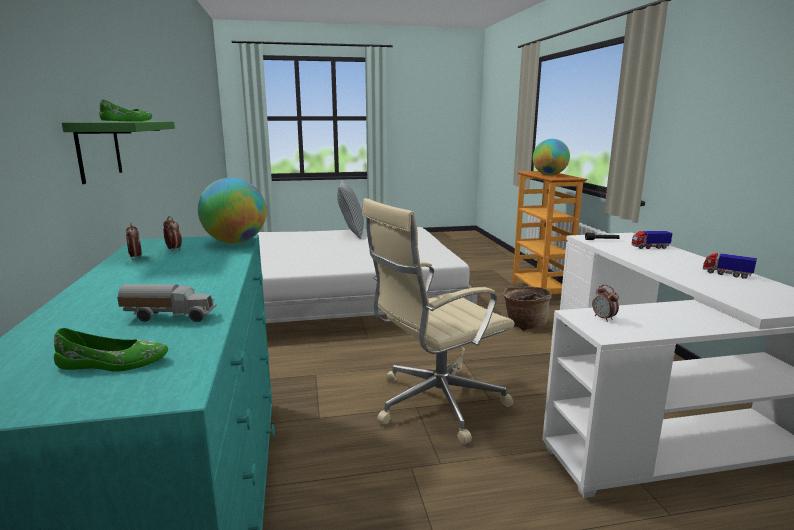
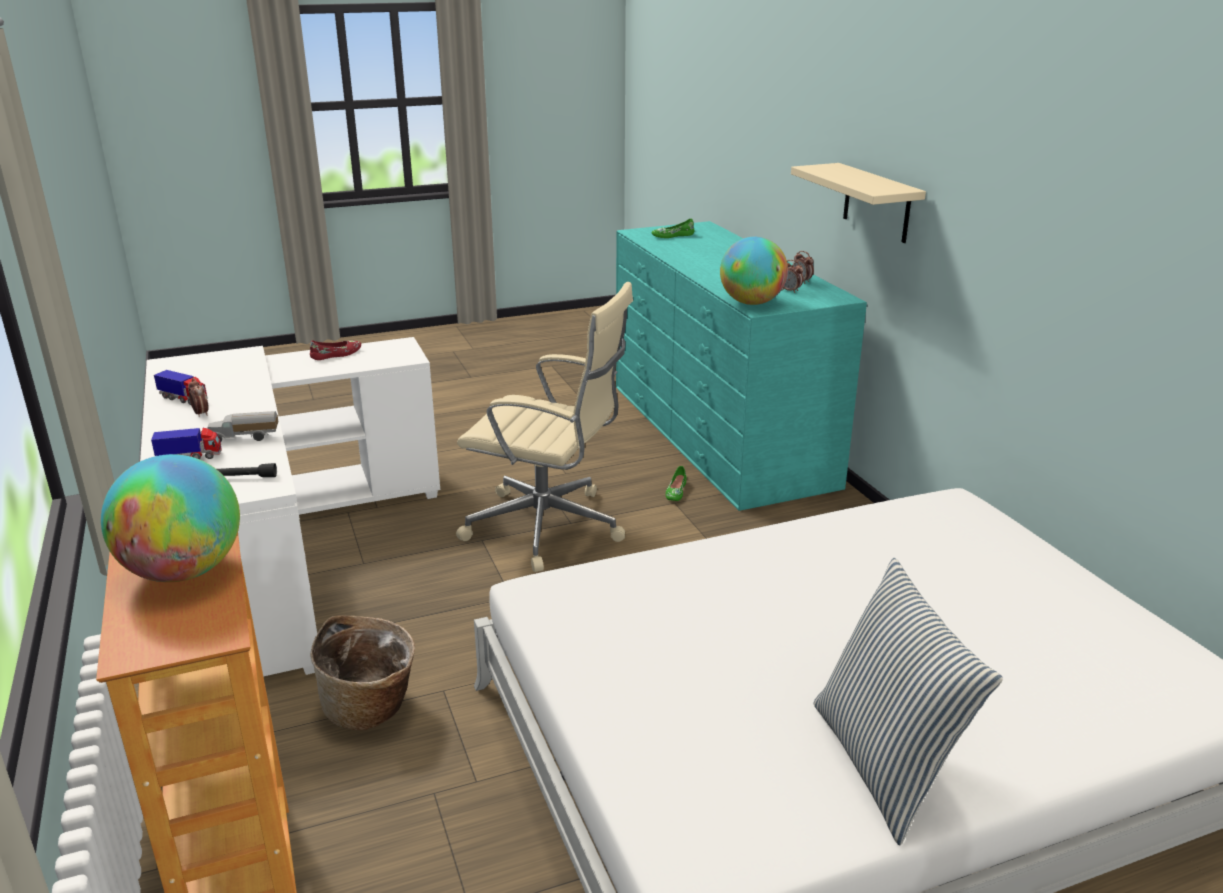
camera: 170 degrees right, 10 degrees up
(98, 150) = (876, 203): green shelf -> beige shelf
(128, 121) = (861, 179): green shoe -> green shoe (675, 491)
(170, 316) = (683, 249): toy truck -> toy truck (244, 438)
(435, 404) = (549, 528): beige office chair -> beige office chair turned 60 degrees clockwise
(603, 318) = (390, 356): alarm clock -> alarm clock (201, 414)
(668, 324) = (336, 354): none -> red shoe

